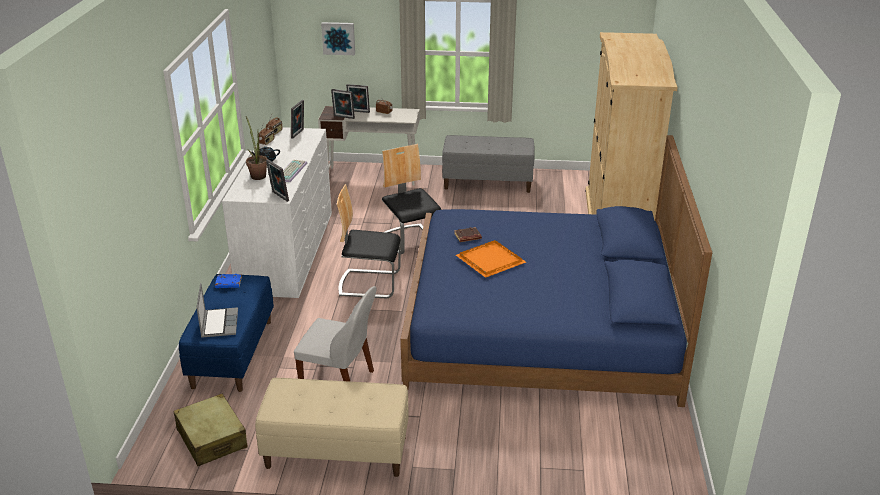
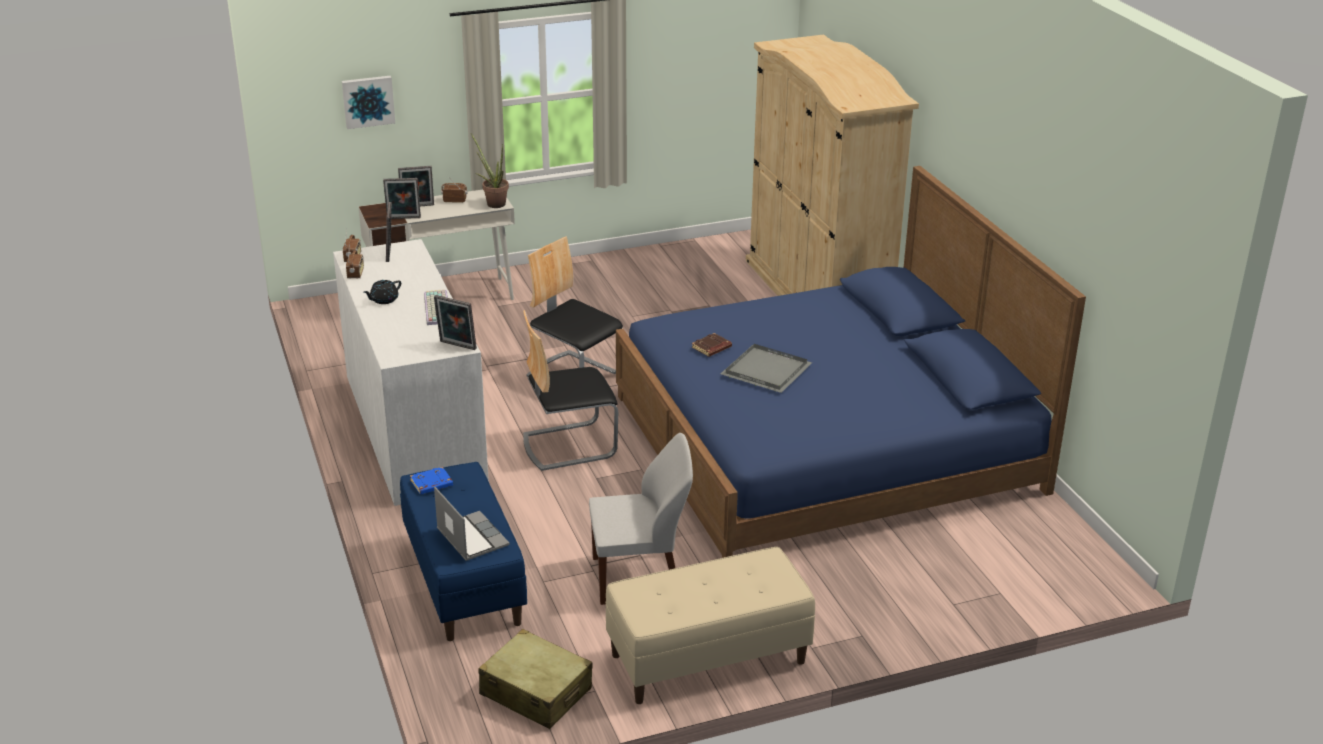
camera: 25 degrees left, 0 degrees up
(257, 175) = (394, 323): potted plant -> potted plant (493, 203)
(488, 182) = (611, 275): grey bench -> none
(492, 260) = (768, 371): orange tray -> grey tray

